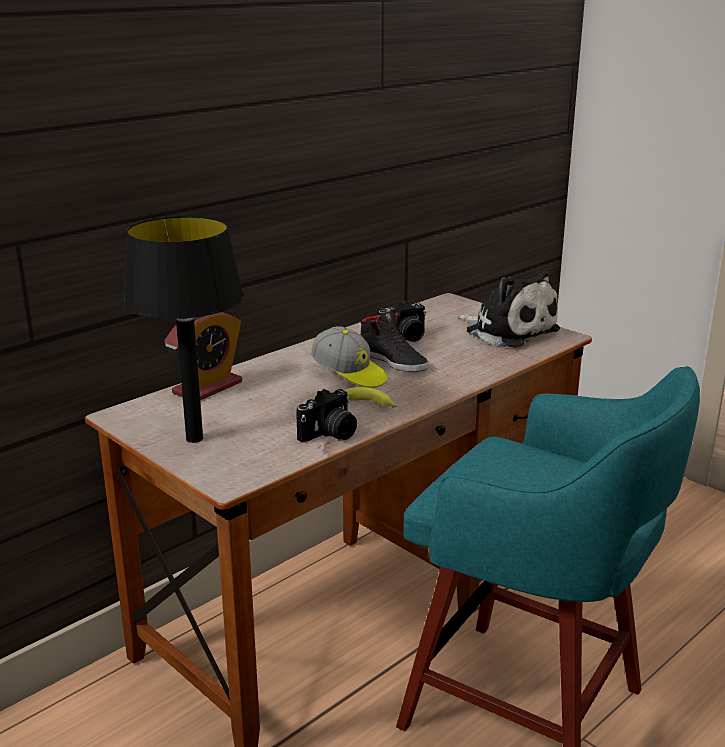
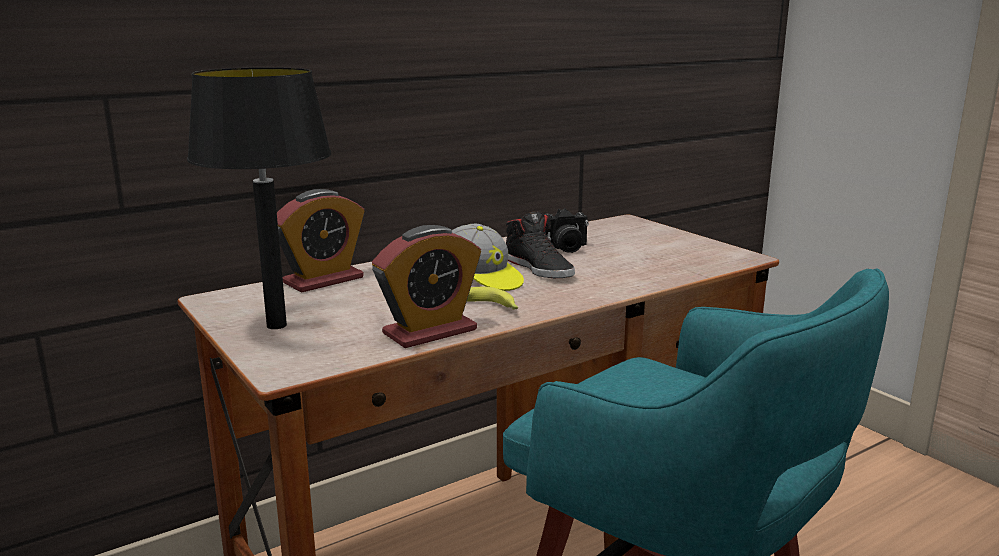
camera: 10 degrees right, 5 degrees down
(330, 434) = (430, 332): camera -> alarm clock
(508, 330) = (682, 249): plush toy -> none

